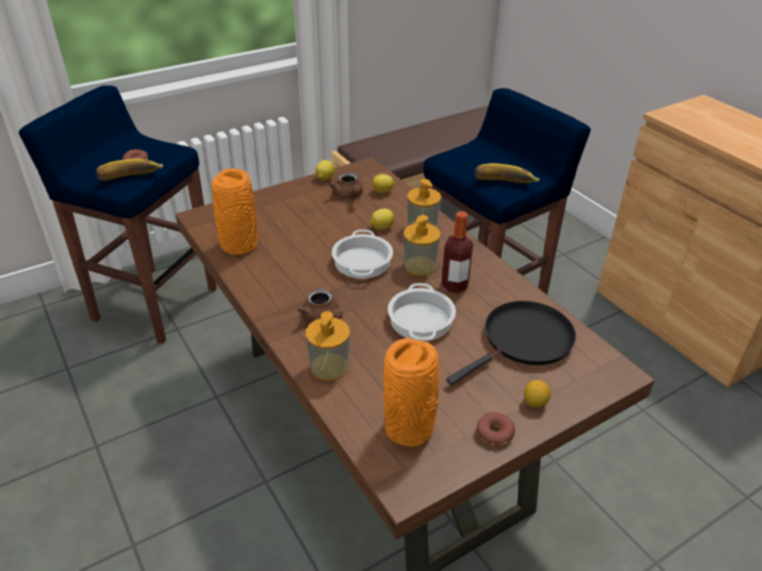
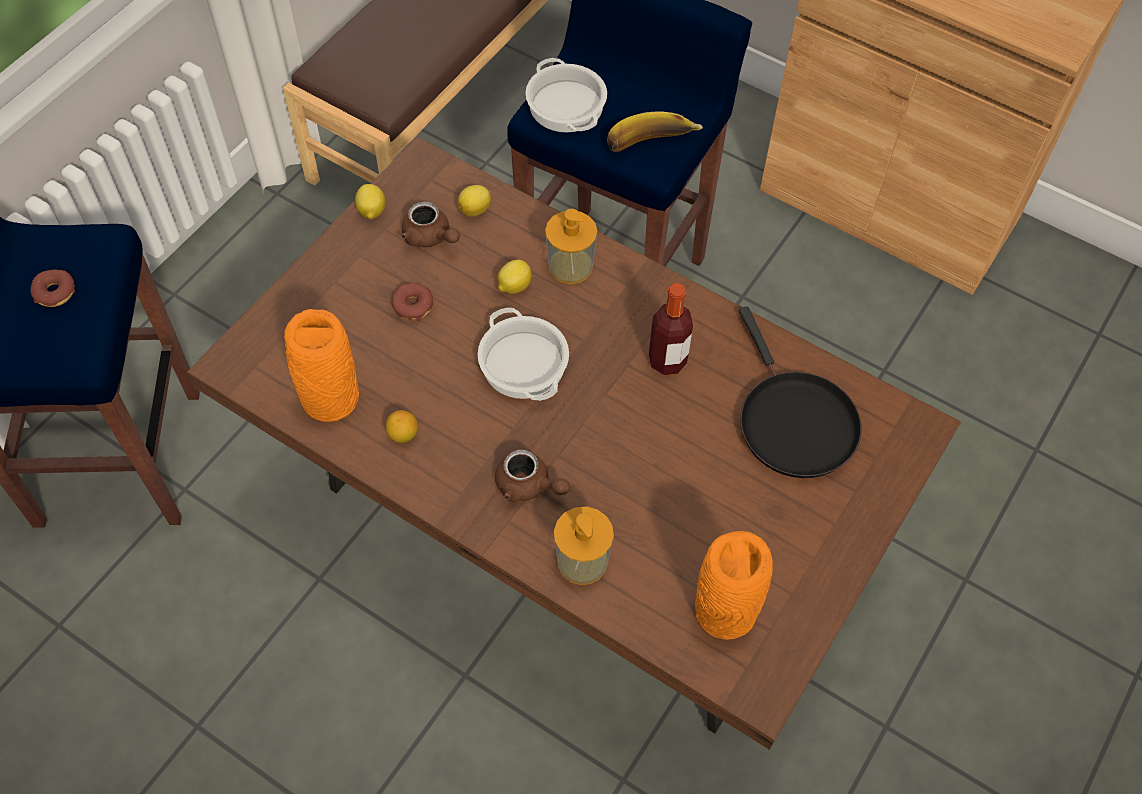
camera: 25 degrees left, 20 degrees up
(131, 180) = (79, 337): banana -> none
(420, 266) = (604, 341): soap dispenser -> none
(420, 320) = (653, 438): cooking pot -> cooking pot (565, 105)
(495, 433) = (821, 575): donut -> donut (413, 305)
(523, 341) = (793, 422): black frying pan -> black frying pan turned 135 degrees clockwise
(535, 403) = (846, 512): lemon -> lemon (403, 434)

